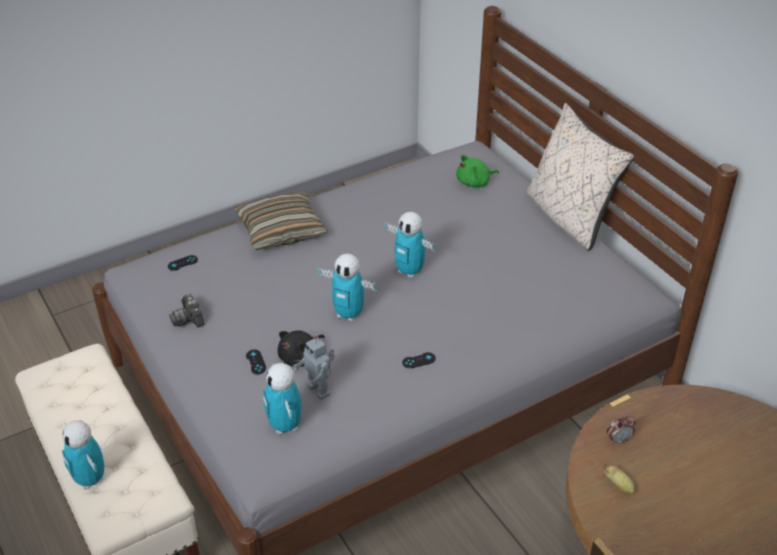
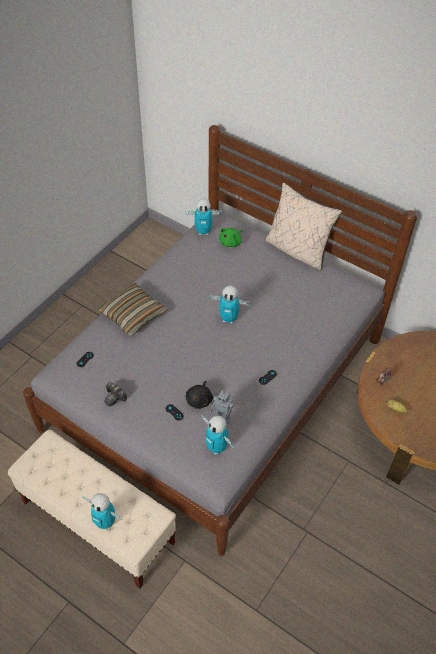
camera: 25 degrees left, 10 degrees up
(349, 314) = (210, 360): toy robot -> toy robot (203, 231)

